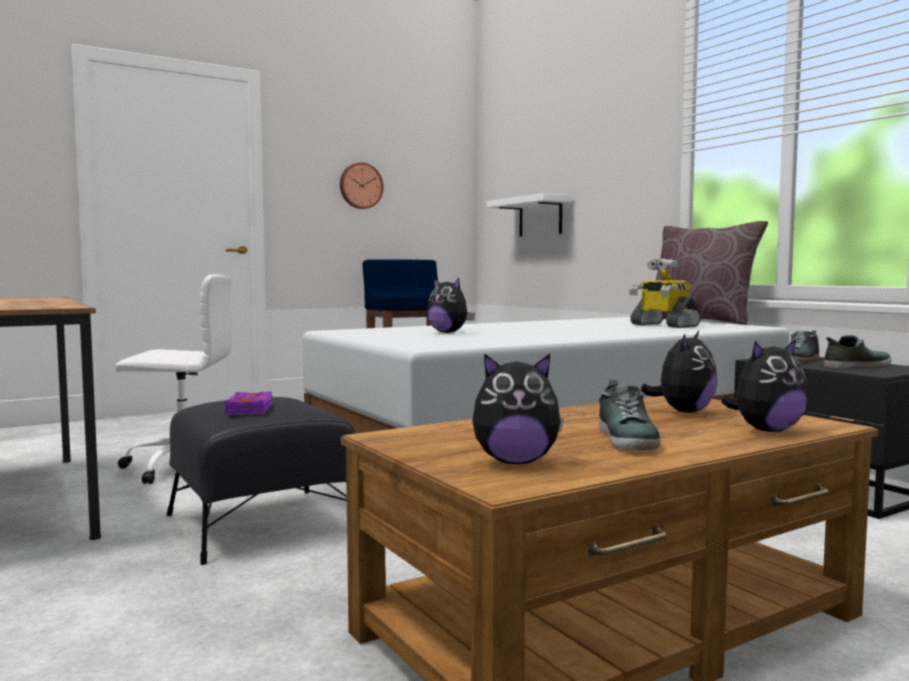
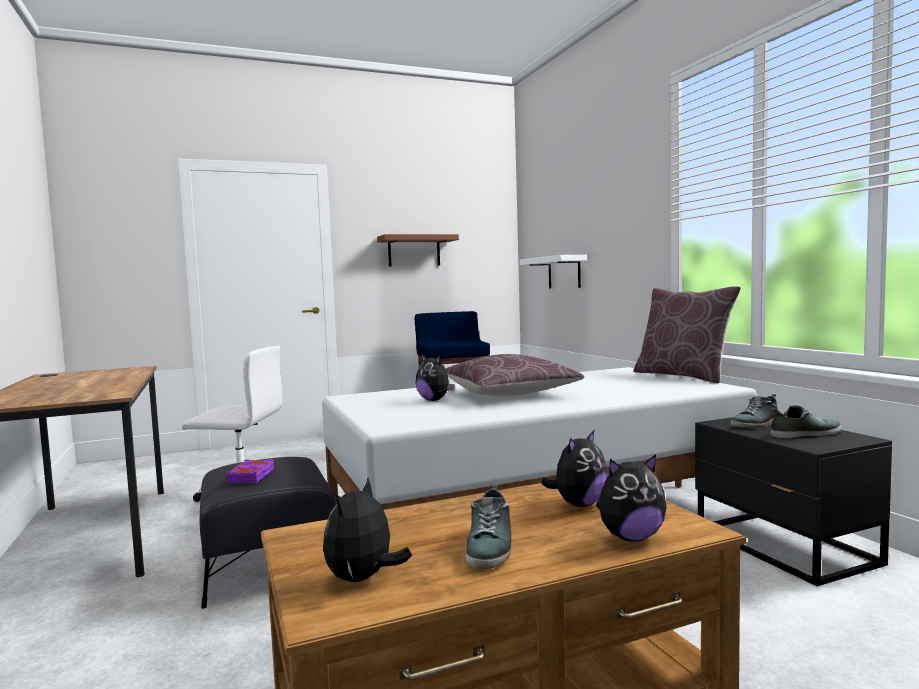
camera: 10 degrees right, 0 degrees up
(360, 186) = (414, 251): wall clock -> brown shelf
(515, 462) = (363, 579): plush toy -> plush toy turned 105 degrees clockwise
(528, 329) = (509, 394): none -> brown pillow
(663, 325) = (638, 385): toy robot -> none

